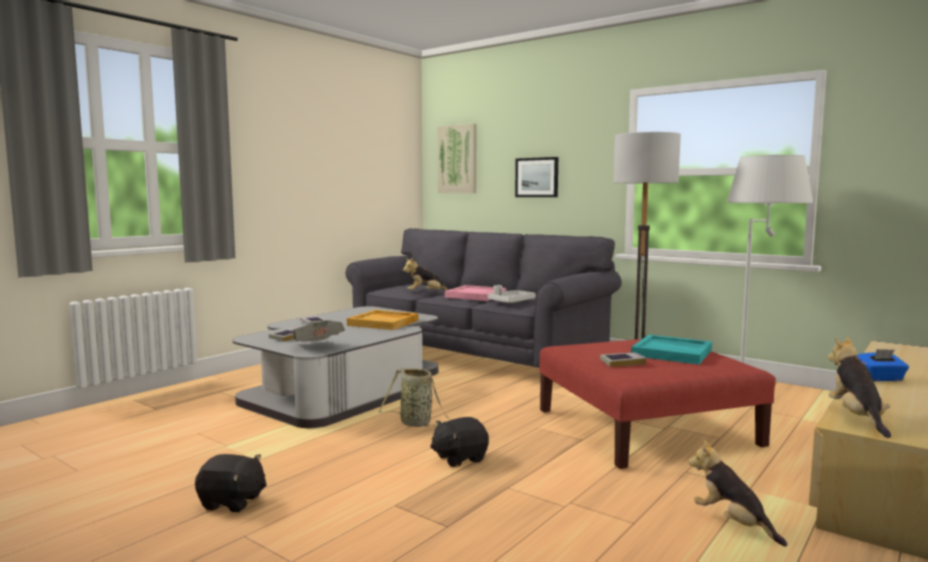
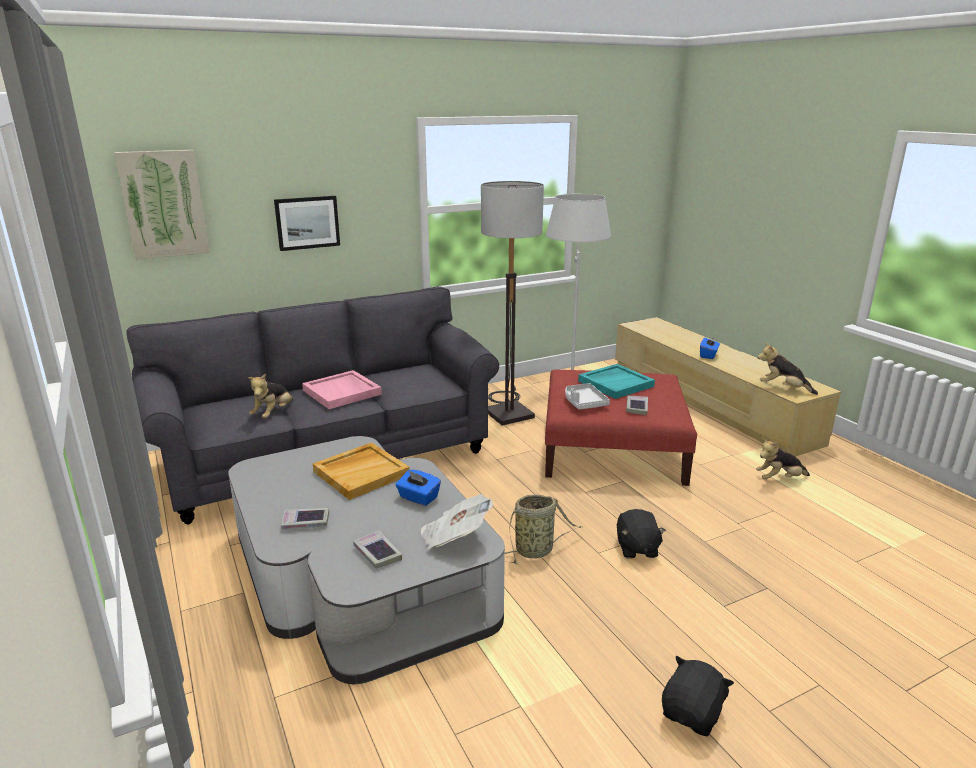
camera: 65 degrees left, 15 degrees up
(363, 335) = (418, 498): none -> blue tissue box
(511, 302) = (414, 386): grey tray -> grey tray (584, 403)

